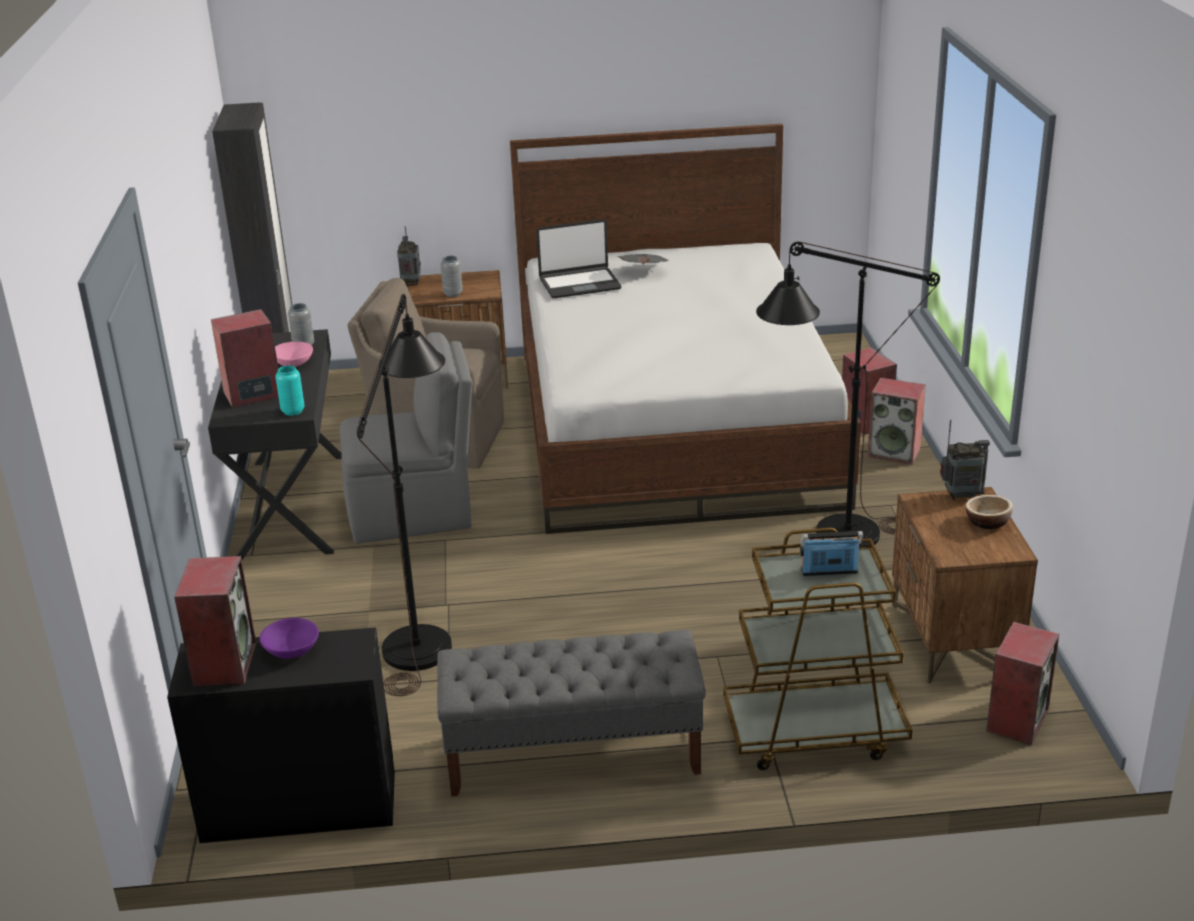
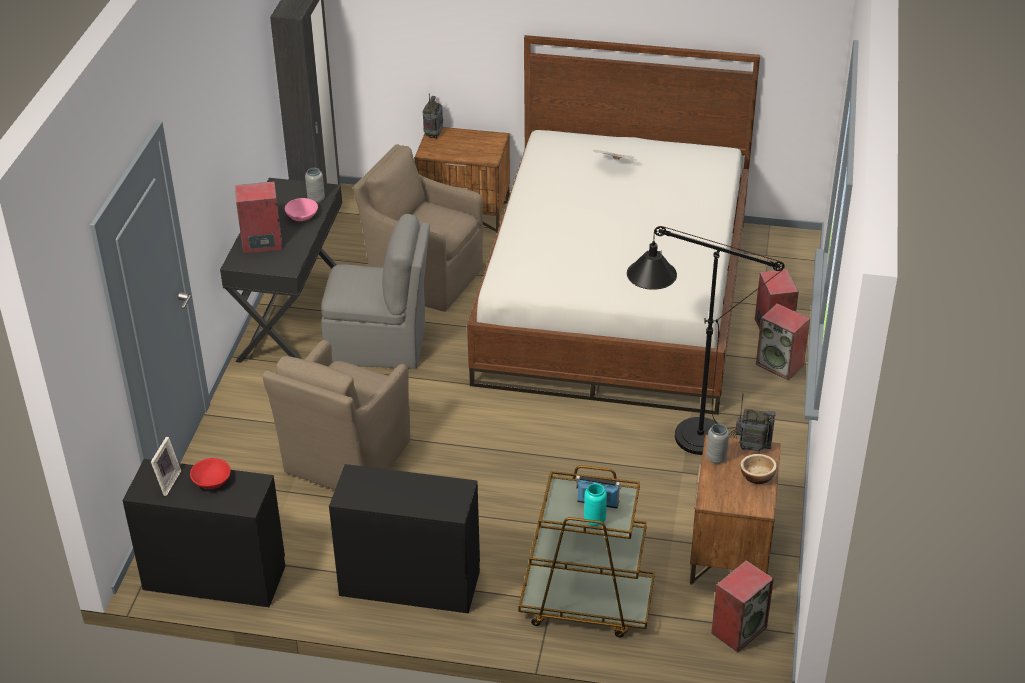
camera: 15 degrees right, 10 degrees up
(224, 663) = (166, 482): speaker -> picture frame
(291, 651) = (212, 482): purple bowl -> red bowl
(293, 411) = (284, 266): turquoise vase -> turquoise vase (594, 520)
(422, 637) = (345, 459): black floor lamp -> brown armchair
(453, 294) = (461, 154): grey vase -> grey vase (716, 458)
(572, 755) = (409, 582): grey bench -> black dresser
(579, 284) = (558, 169): laptop -> none

